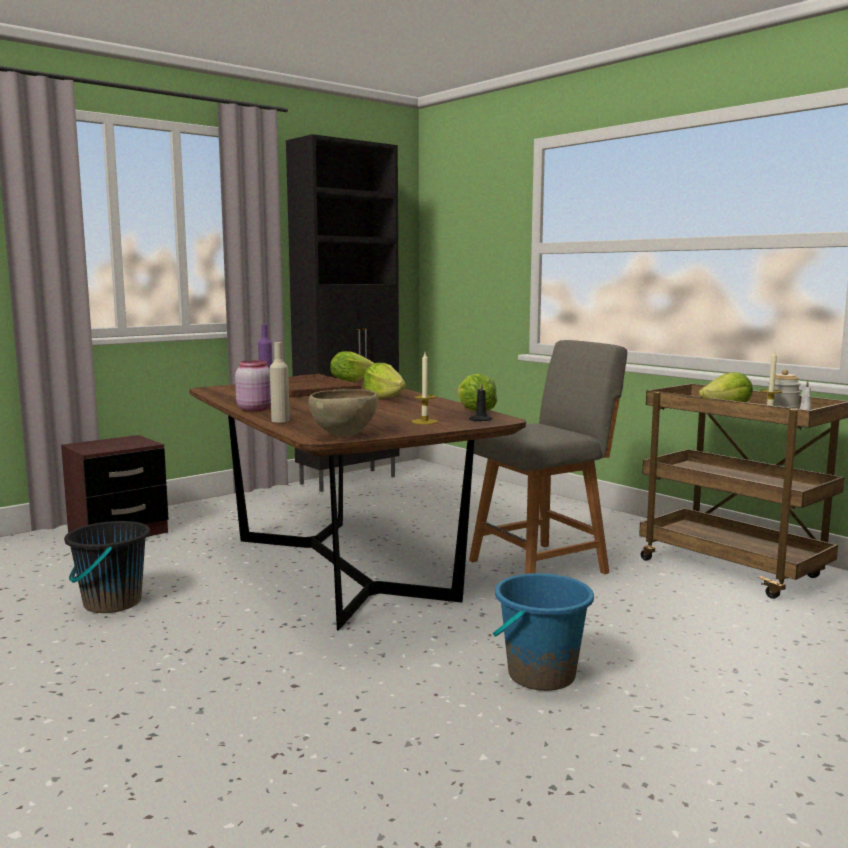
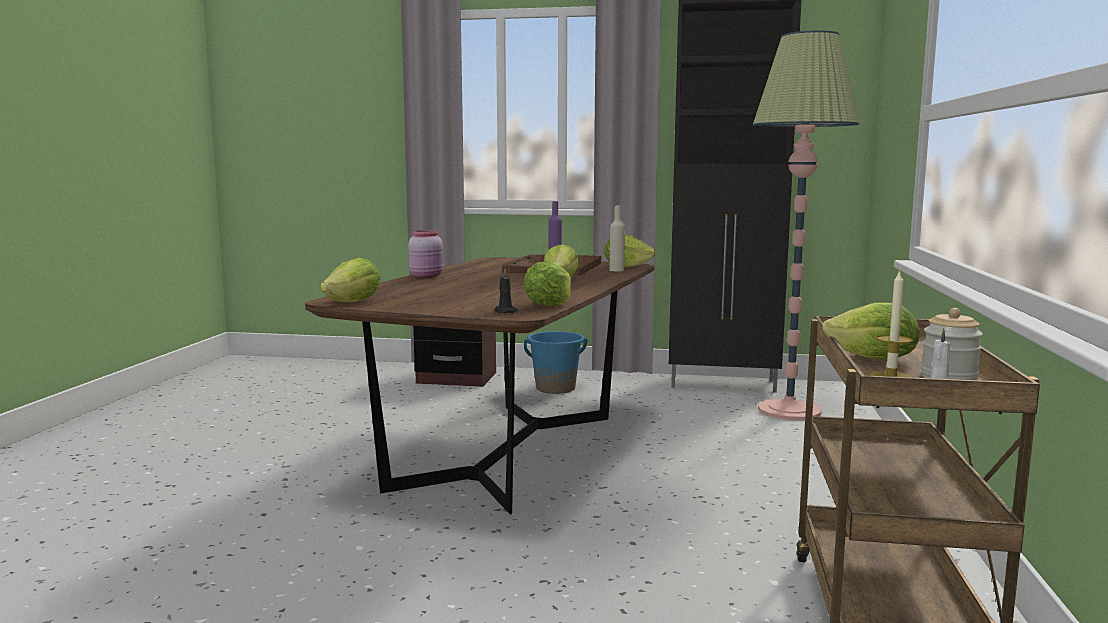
camera: 50 degrees right, 0 degrees up
(112, 603) = (335, 421): black bucket -> none
(280, 420) = (390, 286): beige bottle -> beige bottle (616, 270)
(344, 435) = (354, 302): brown bowl -> lettuce
(424, 421) = (461, 304): candle -> none
(433, 486) = (789, 411): none -> floor lamp
(541, 675) = (391, 596): blue bucket -> blue bucket (555, 388)
(542, 566) = (669, 517): grey chair -> none

